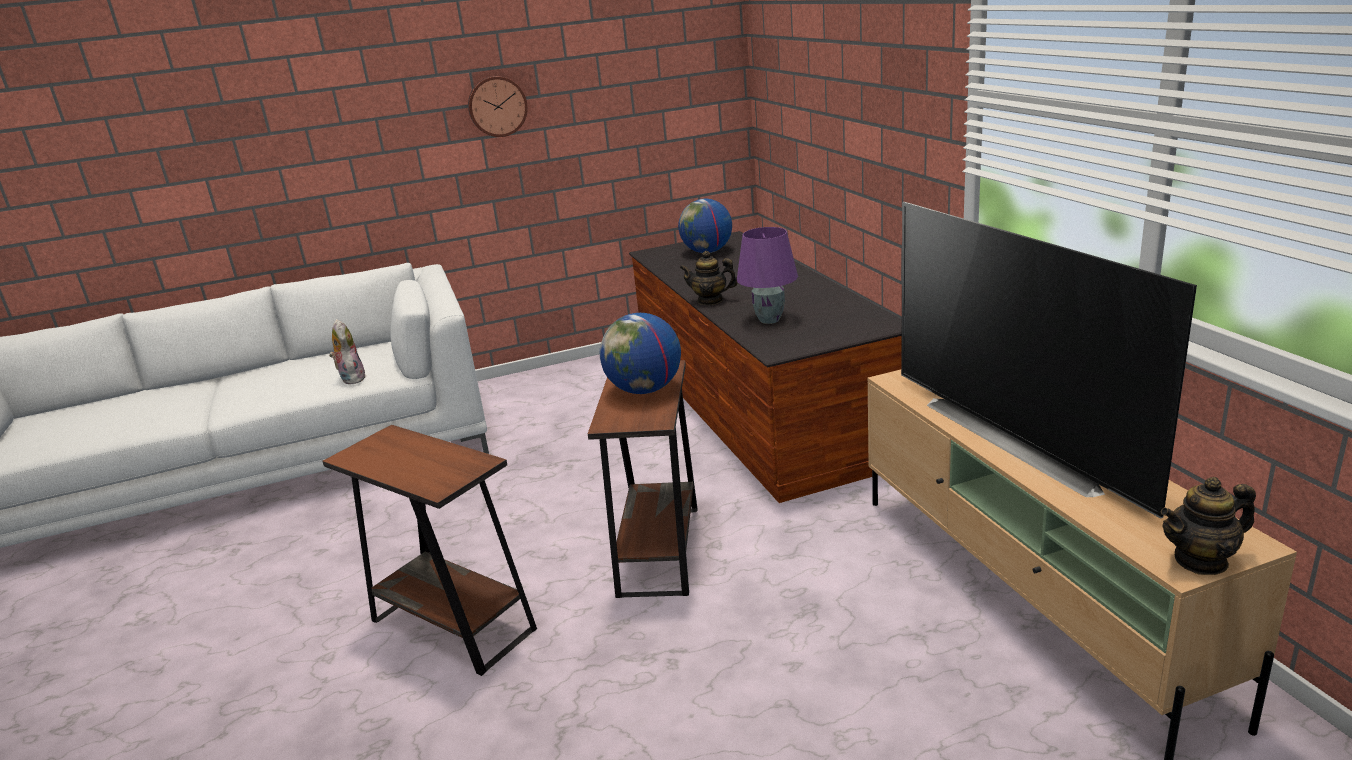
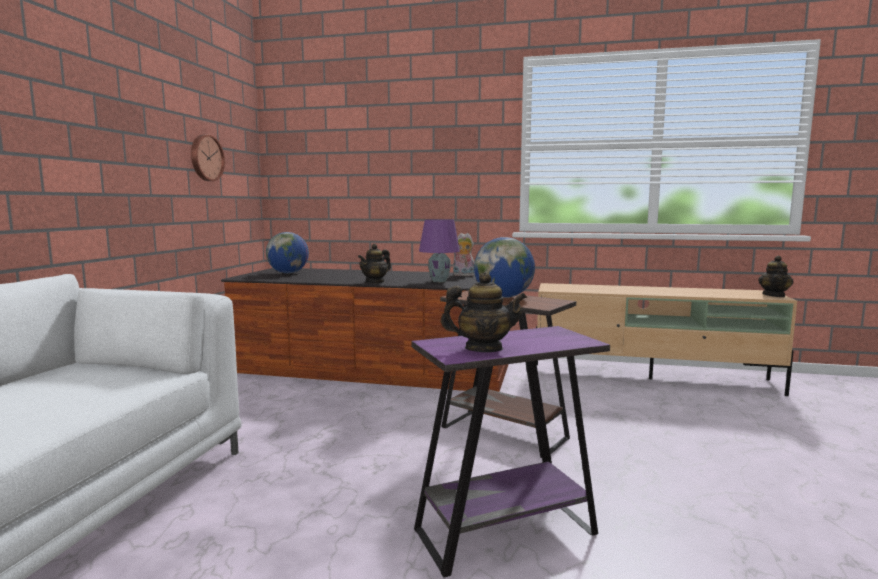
camera: 60 degrees left, 15 degrees down
(351, 378) = (114, 388): plush toy -> plush toy (463, 275)
(377, 458) = (483, 349): none -> teapot
(452, 625) = (505, 532): brown side table -> purple side table
(497, 106) = (116, 134): wall clock -> wall clock (206, 158)
(1021, 438) = (645, 290): television -> none

